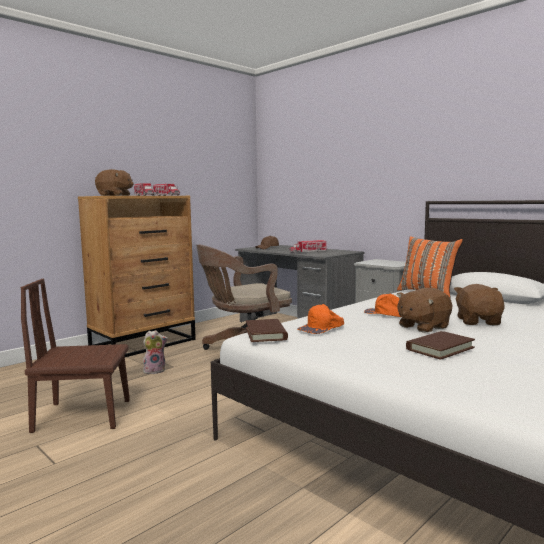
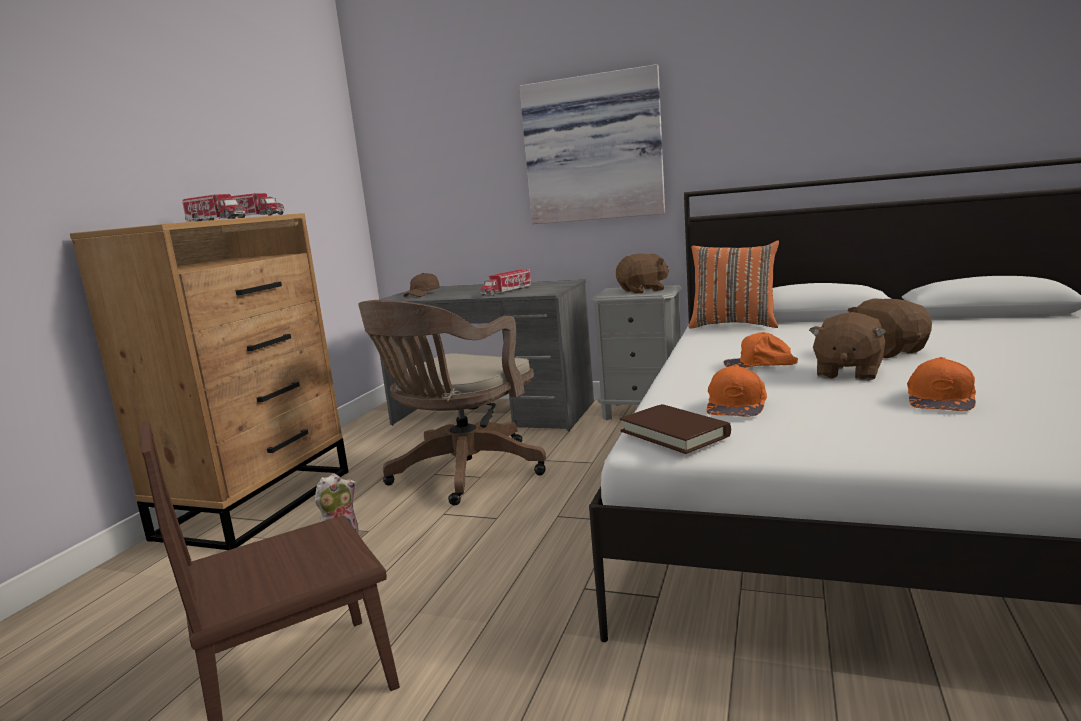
camera: 25 degrees left, 5 degrees up
(115, 195) = (167, 223): brown plush toy -> brown plush toy (643, 290)
(376, 169) = (593, 149): none -> picture
(440, 348) = (942, 398): brown book -> orange cap

